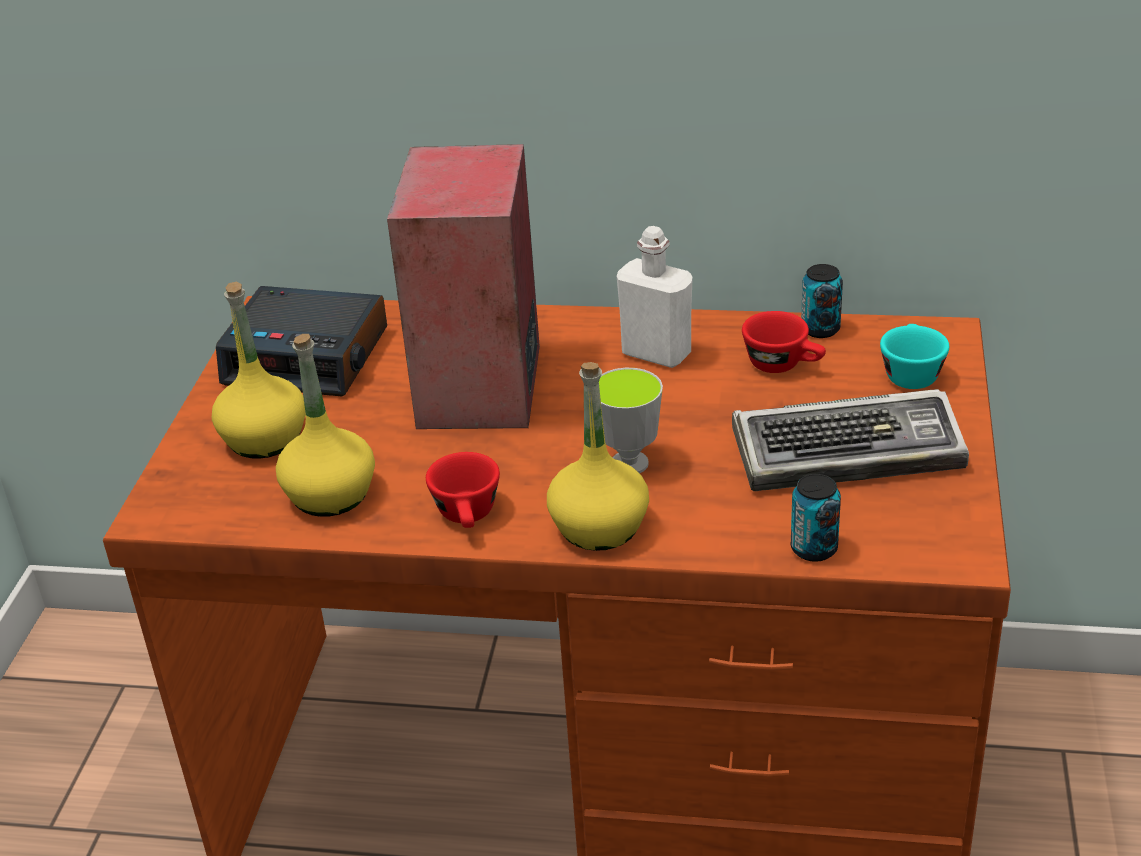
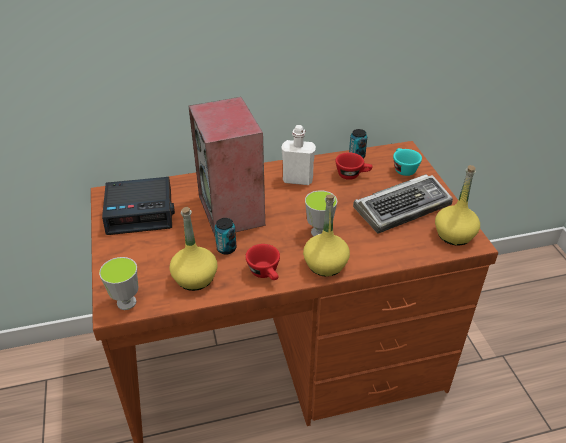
camera: 25 degrees left, 5 degrees up
(184, 508) = (126, 302): none -> cup
(265, 439) = (145, 257): yellow bottle -> yellow bottle (454, 235)
(814, 549) = (417, 253): can -> can (226, 248)

